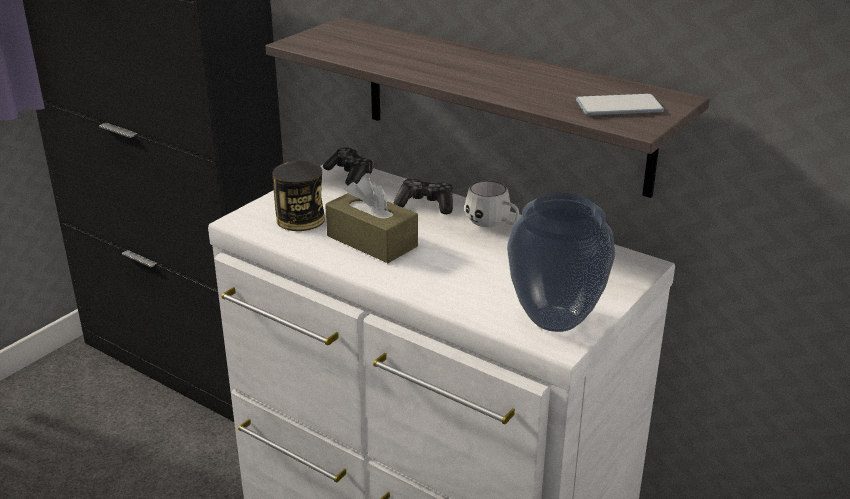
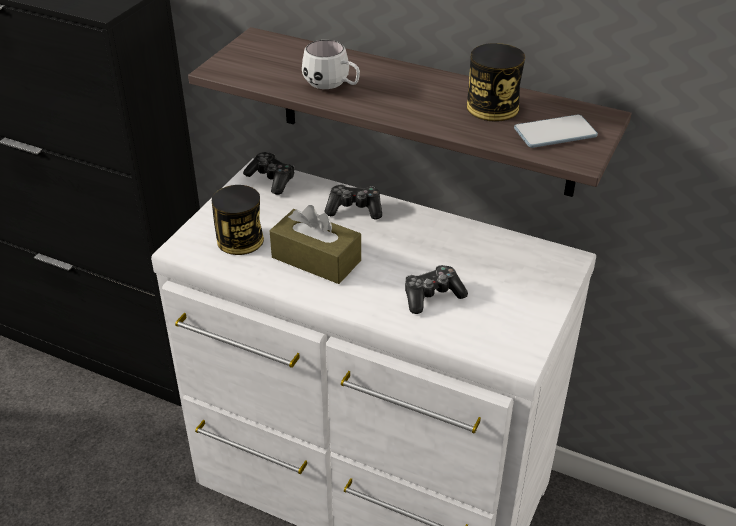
camera: 10 degrees left, 10 degrees up
(483, 282) = (432, 296): none -> game controller
(493, 225) = (423, 228): white mug -> white mug (333, 86)
(557, 321) = (509, 333): vase -> none
(560, 85) = (492, 107): none -> can

